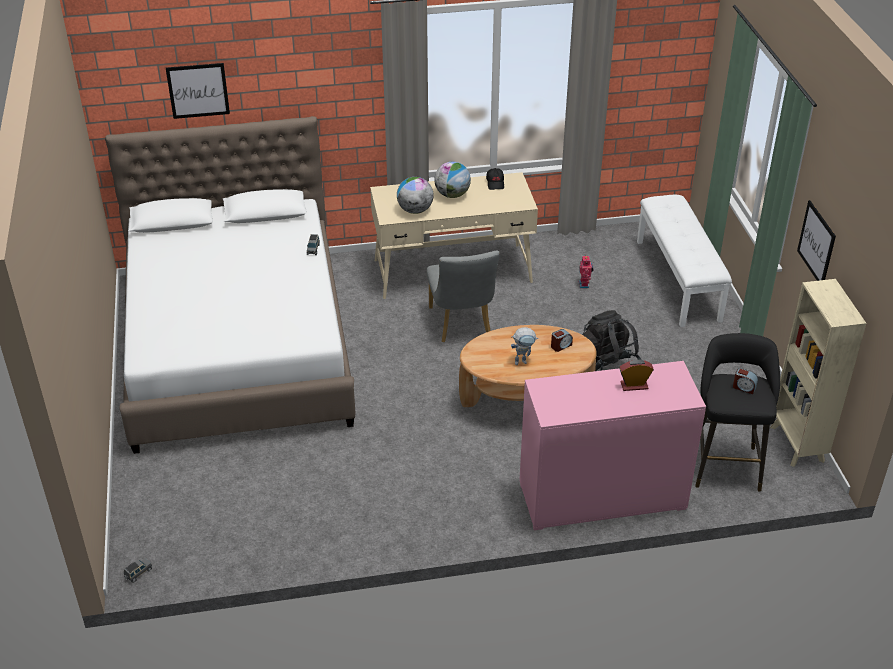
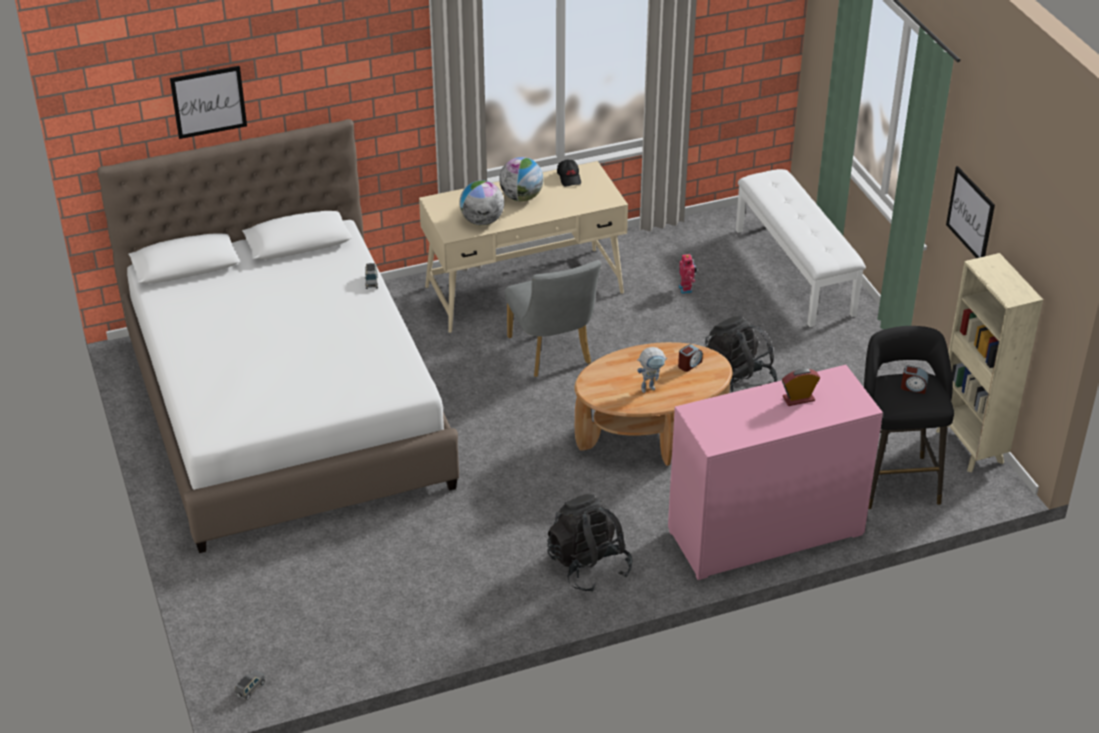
camera: 10 degrees left, 0 degrees up
(445, 505) = (588, 566): none -> black backpack

